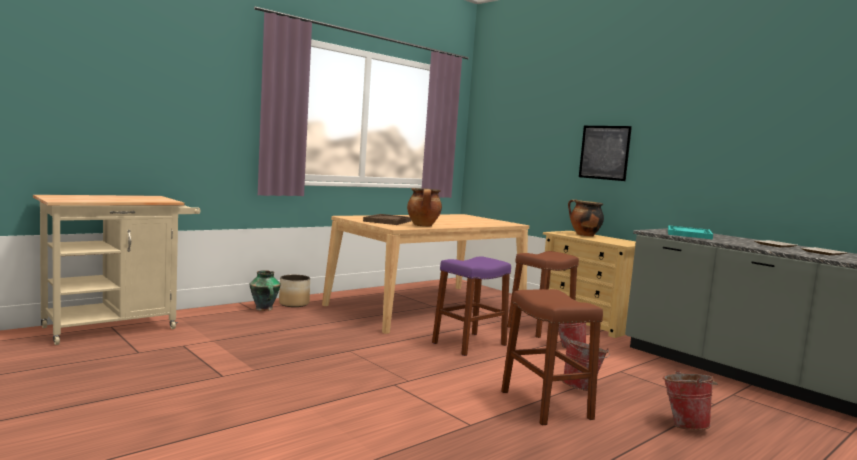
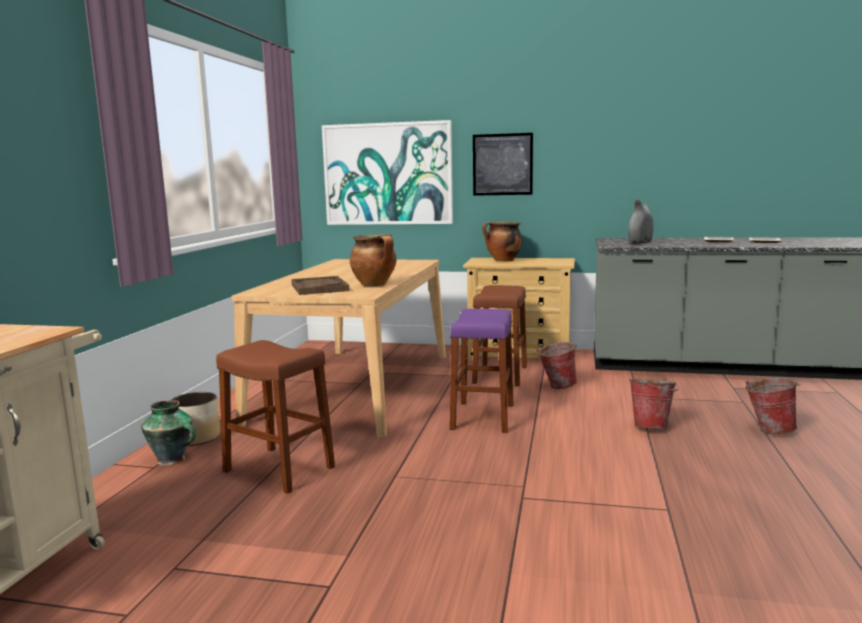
camera: 35 degrees left, 5 degrees up
(521, 153) = (388, 174): none -> picture
(545, 405) = (666, 457): brown stool -> brown stool (279, 469)
(689, 234) = (640, 242): turquoise tray -> grey vase

